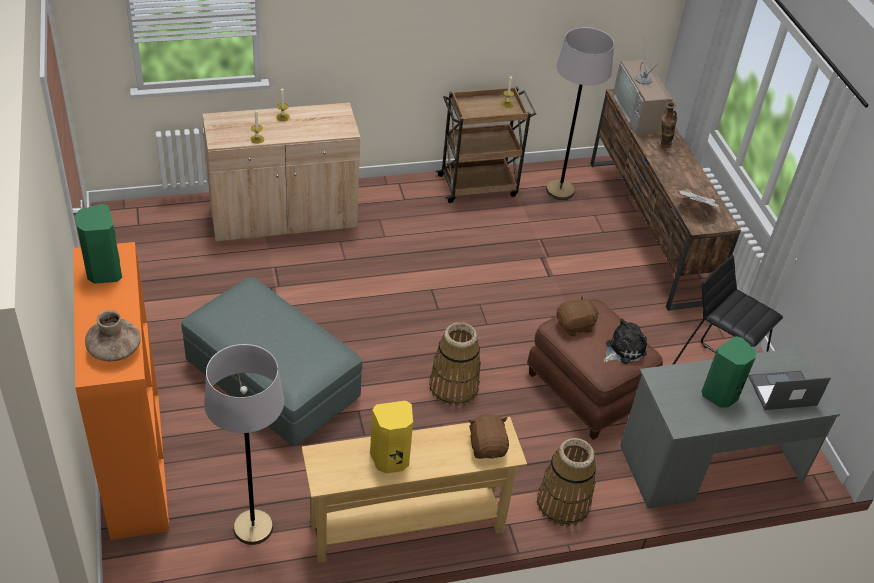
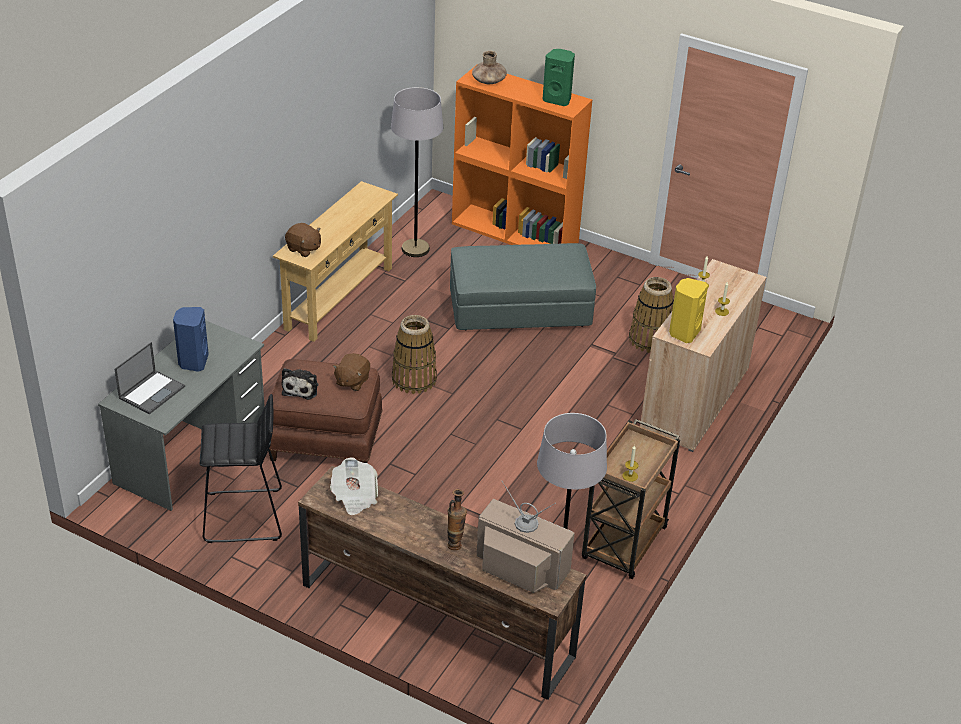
camera: 135 degrees right, 5 degrees down
(390, 460) = (345, 214): yellow speaker -> yellow speaker (683, 333)
(563, 503) = (265, 365): basket -> basket (650, 339)
(721, 395) = (193, 362): green speaker -> blue speaker

